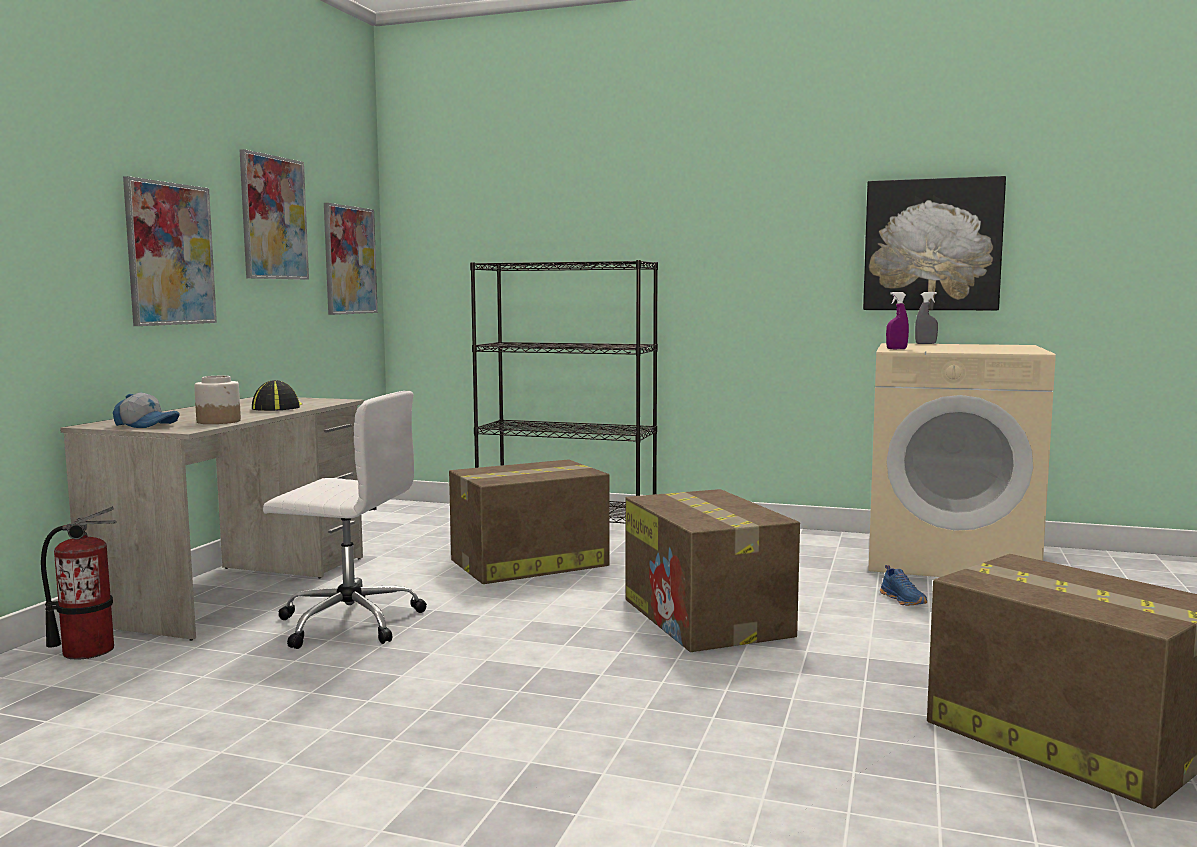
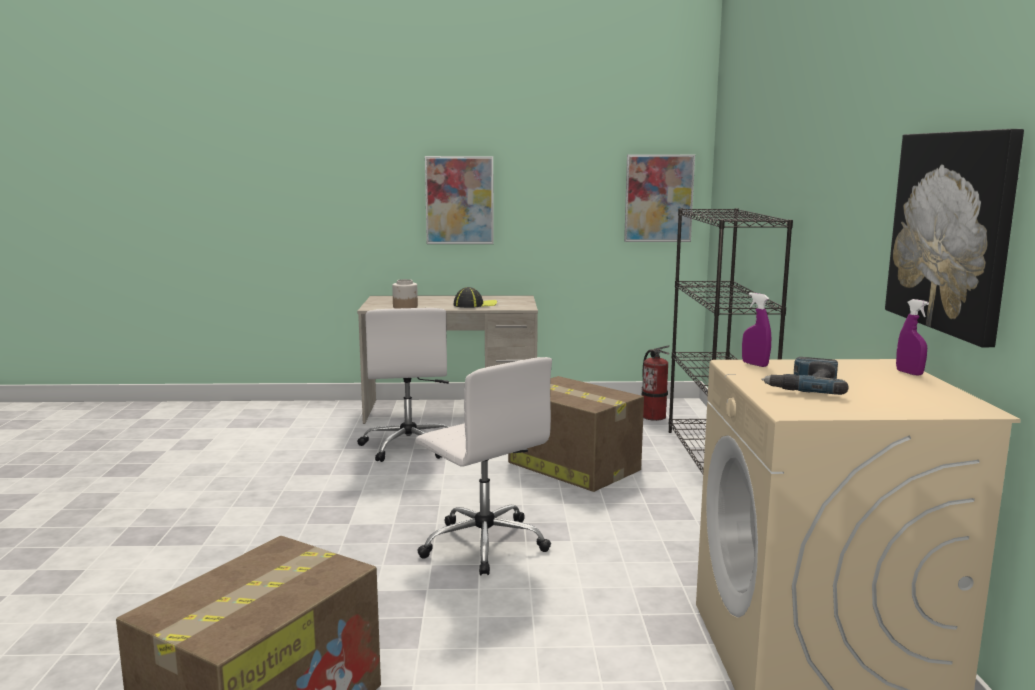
camera: 70 degrees right, 5 degrees up
(88, 651) = (341, 411): fire extinguisher -> fire extinguisher (653, 416)
(147, 425) = (382, 302): cap -> none
(273, 218) = (564, 170): picture -> none
(707, 618) = (483, 543): cardboard box -> white office chair
(904, 600) = (605, 630): blue shoe -> none
(925, 344) = (909, 373): grey spray bottle -> purple spray bottle
(962, 349) = (805, 385): none -> power drill

